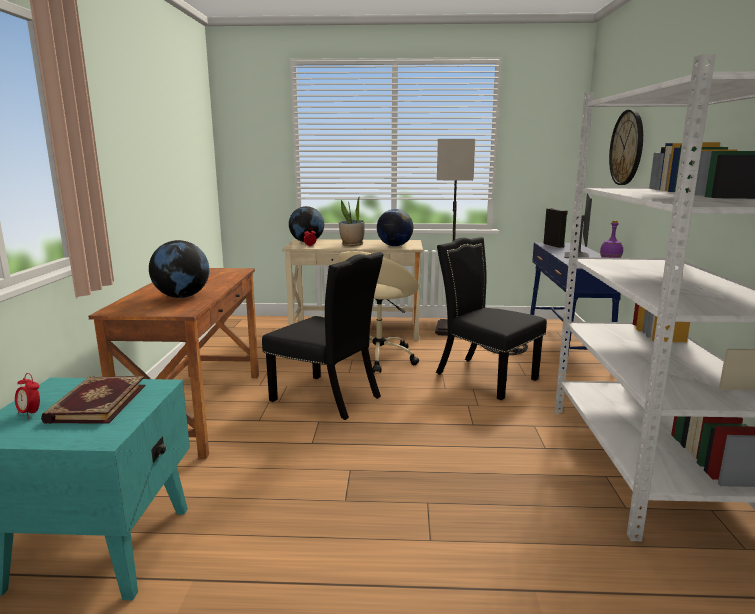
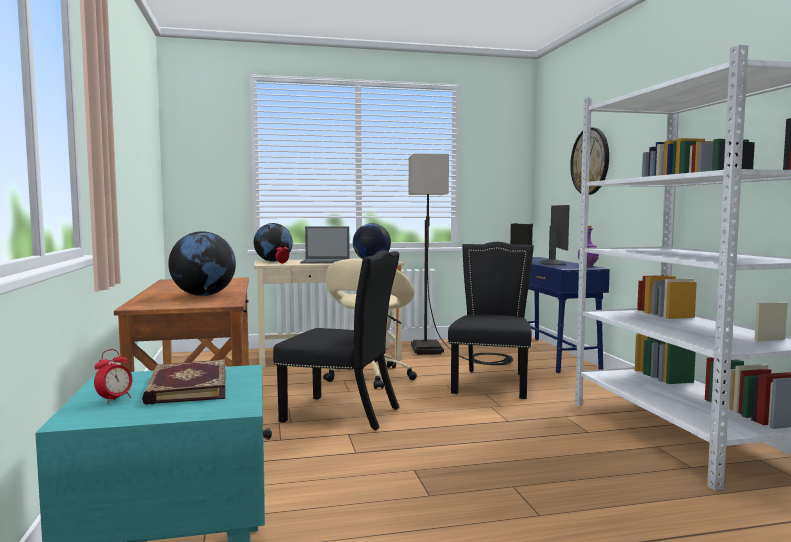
camera: 15 degrees left, 10 degrees down
(30, 414) = (115, 400): alarm clock -> alarm clock turned 75 degrees counterclockwise
(352, 245) = (326, 262): potted plant -> laptop
(486, 378) = (492, 384): black chair -> black chair turned 75 degrees clockwise

